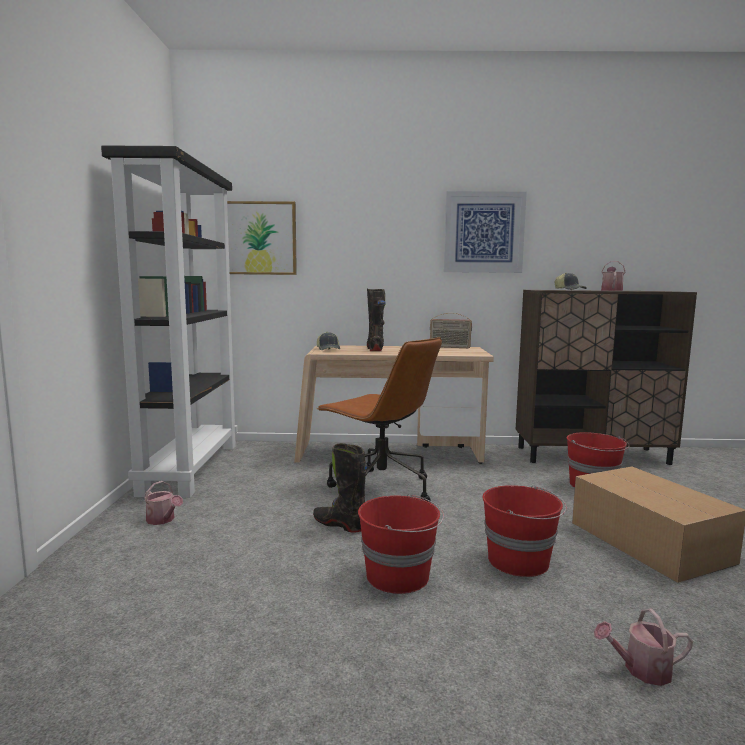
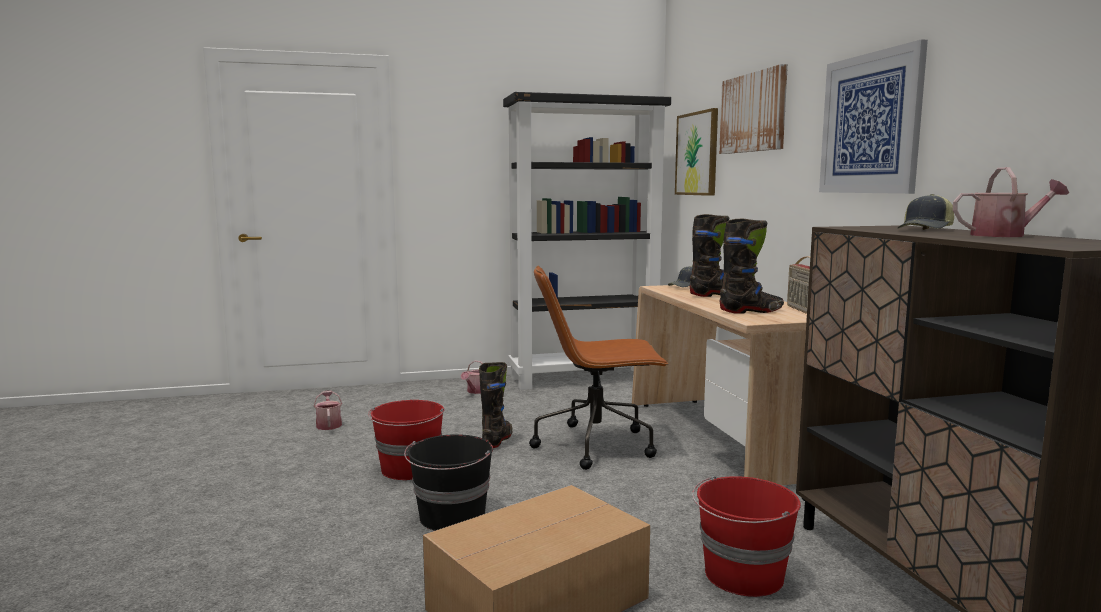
camera: 75 degrees right, 0 degrees up
(352, 212) = (753, 113): none -> picture
(380, 488) = (597, 445): brown office chair -> brown office chair turned 60 degrees clockwise
(447, 351) = (751, 311): none -> black boot
(519, 561) = (452, 517): red bucket -> black bucket
(641, 670) = (267, 566): watering can -> watering can (329, 424)

